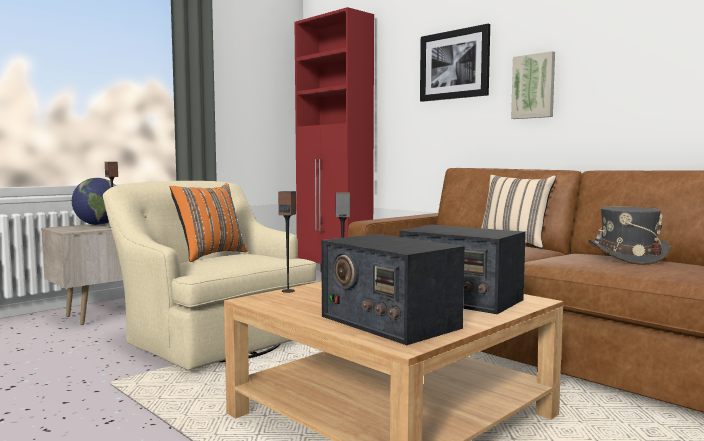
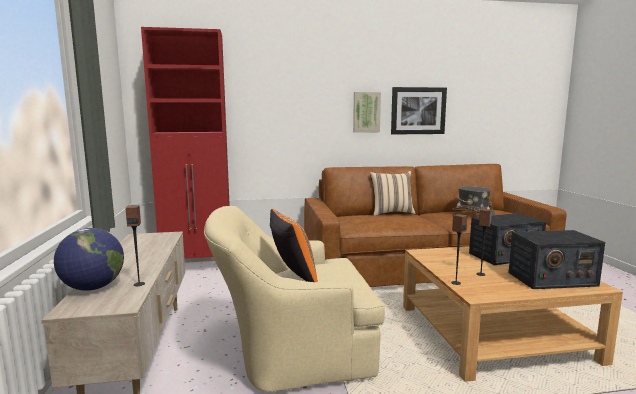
camera: 55 degrees left, 5 degrees up
(454, 65) = (305, 90): picture -> picture (418, 111)

